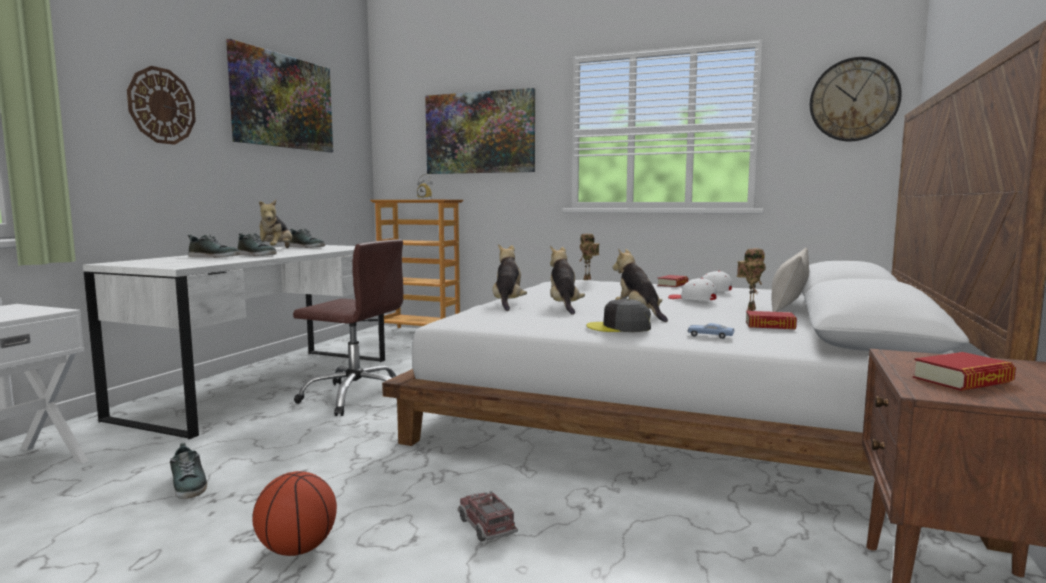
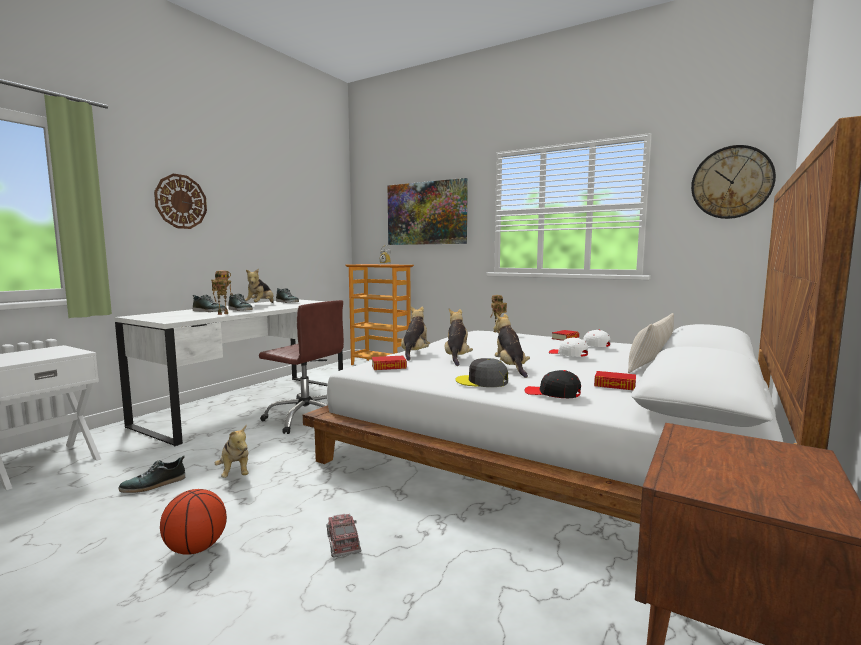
camera: 10 degrees right, 0 degrees up
(189, 485) = (154, 484): shoe -> shoe turned 75 degrees clockwise
(283, 102) = (277, 194): picture -> none
(297, 464) = (235, 473): none -> plush toy
(710, 336) = (552, 394): blue toy car -> black cap
(750, 310) = (611, 367): toy robot -> toy robot (223, 314)
(962, 380) = (723, 469): book -> book (389, 367)

